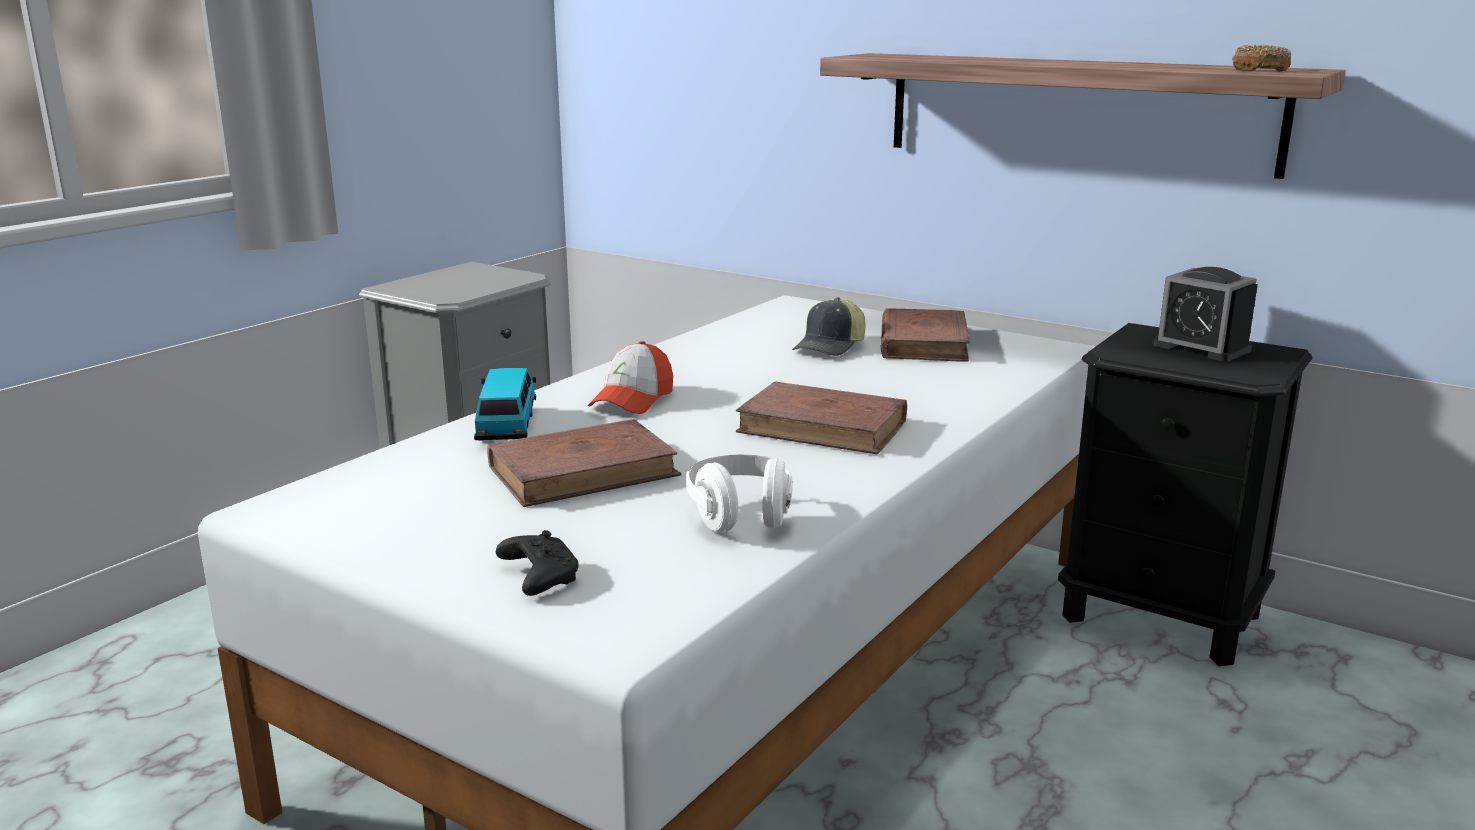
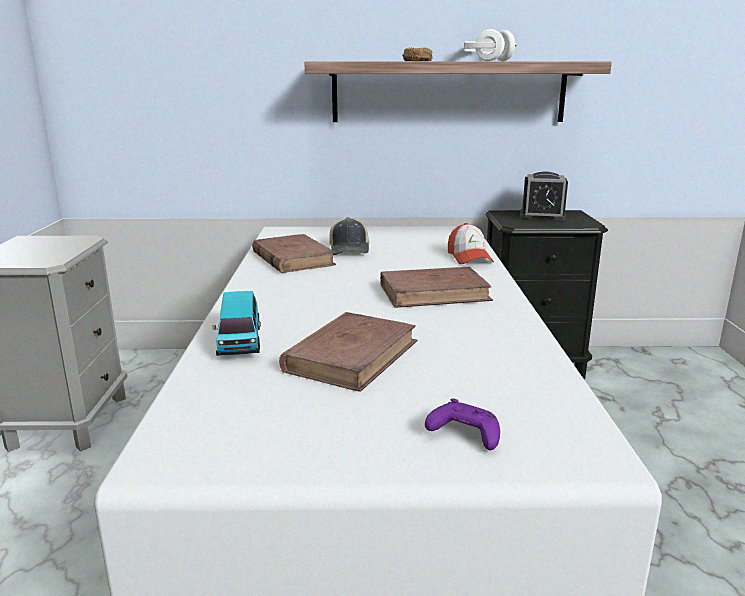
camera: 35 degrees left, 0 degrees up
(507, 426) = (239, 341): toy car -> toy car turned 150 degrees counterclockwise
(538, 576) = (463, 435): black game controller -> purple game controller
(632, 400) = (293, 303): cap -> cap (469, 258)
(740, 516) = (496, 355): white headphones -> white headphones (486, 61)
(923, 342) = (393, 238): brown book -> brown book (293, 258)
(1260, 69) = (565, 61): donut -> donut (417, 61)

